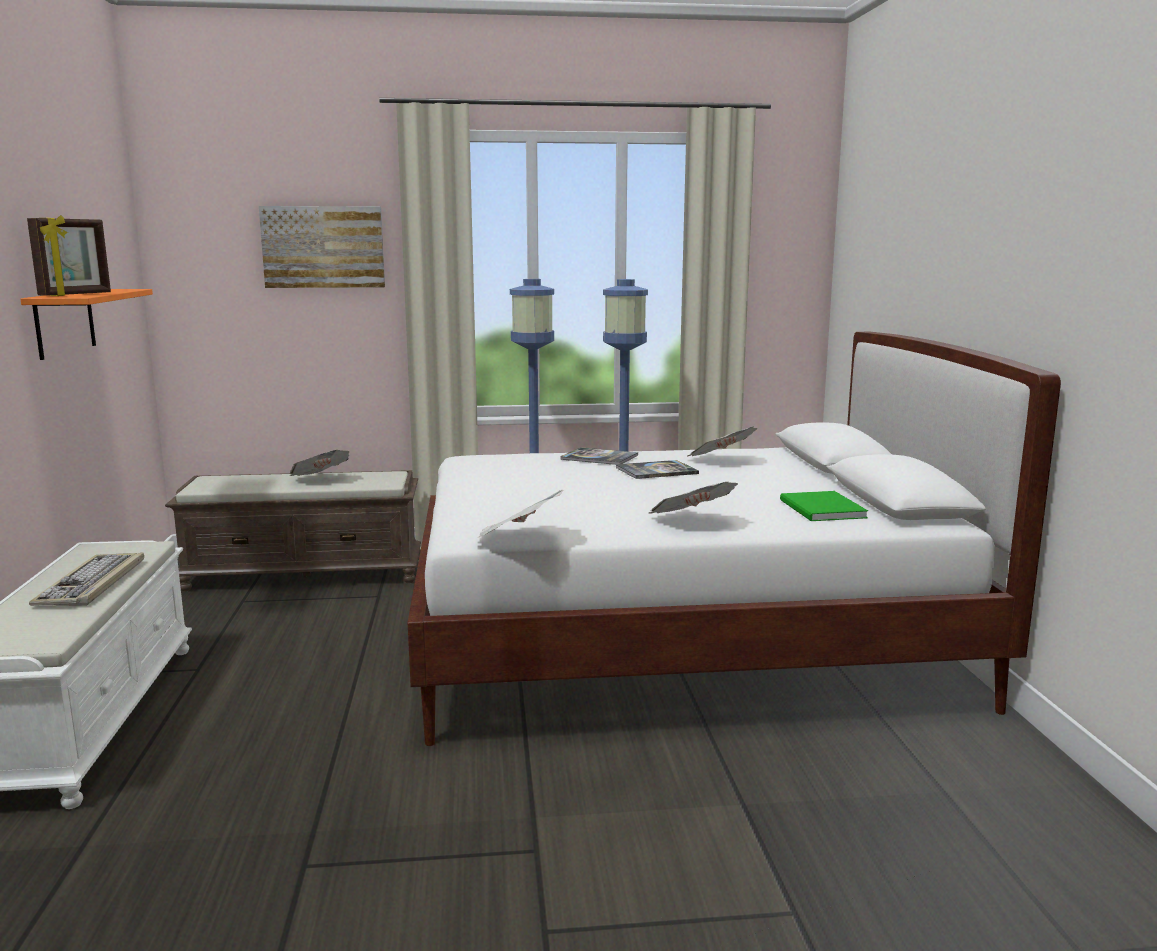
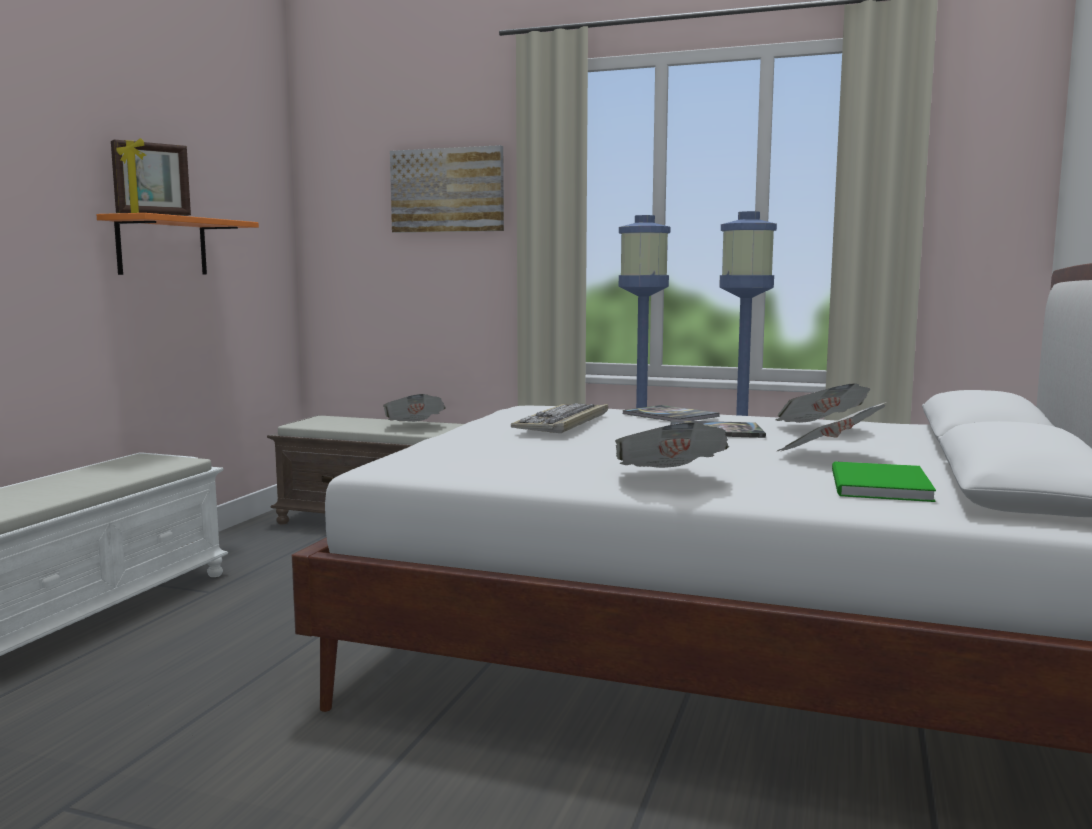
camera: 25 degrees right, 5 degrees down
(92, 583) = (88, 482): keyboard -> keyboard (563, 422)
(517, 539) = (432, 473): newspaper -> newspaper (828, 457)

